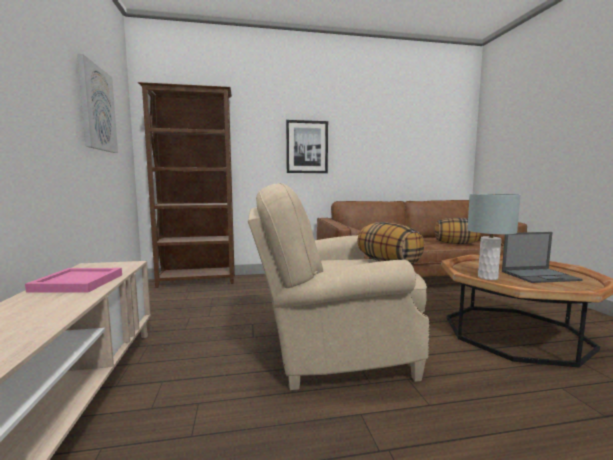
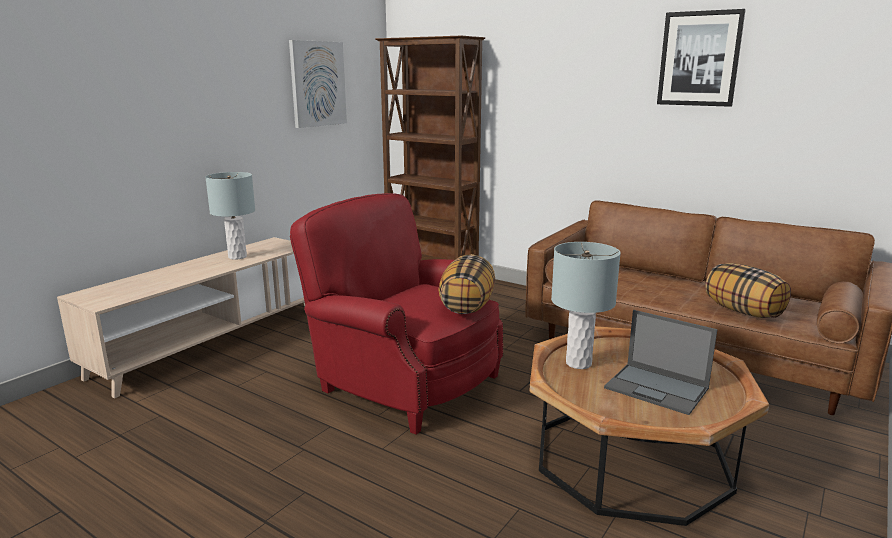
camera: 45 degrees right, 10 degrees up
(78, 283) = (237, 257): pink tray -> grey table lamp
(307, 147) = (580, 109): picture -> picture (699, 59)
(331, 351) = (403, 381): beige armchair -> red armchair

